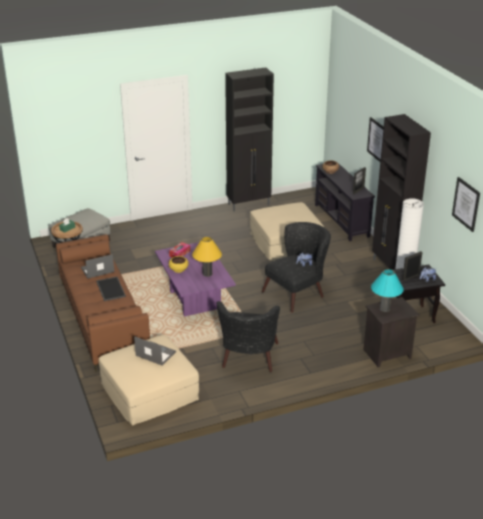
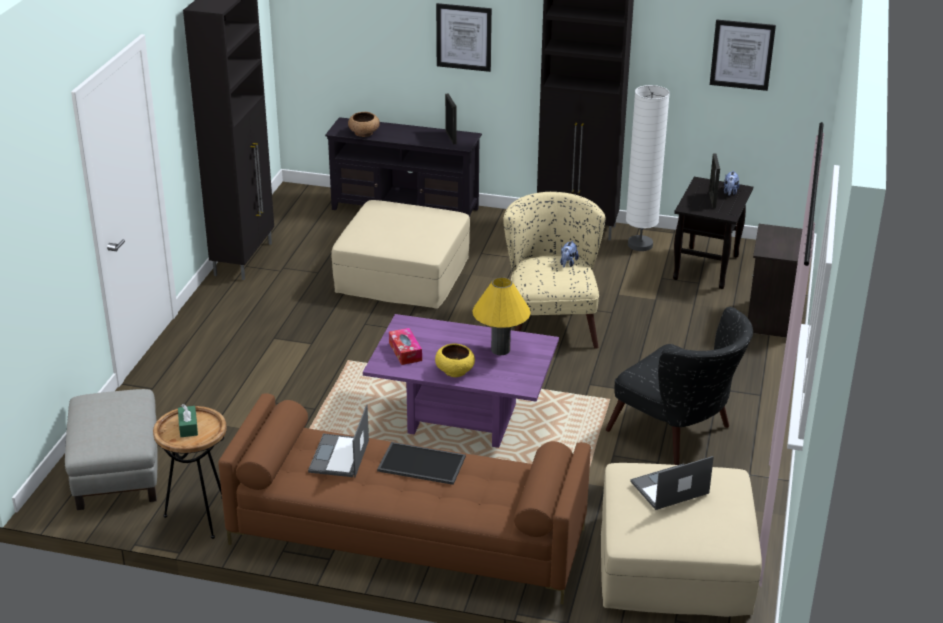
camera: 55 degrees left, 0 degrees up
(298, 292) = (550, 322): black armchair -> beige armchair
(384, 309) = (776, 246): turquoise table lamp -> none

